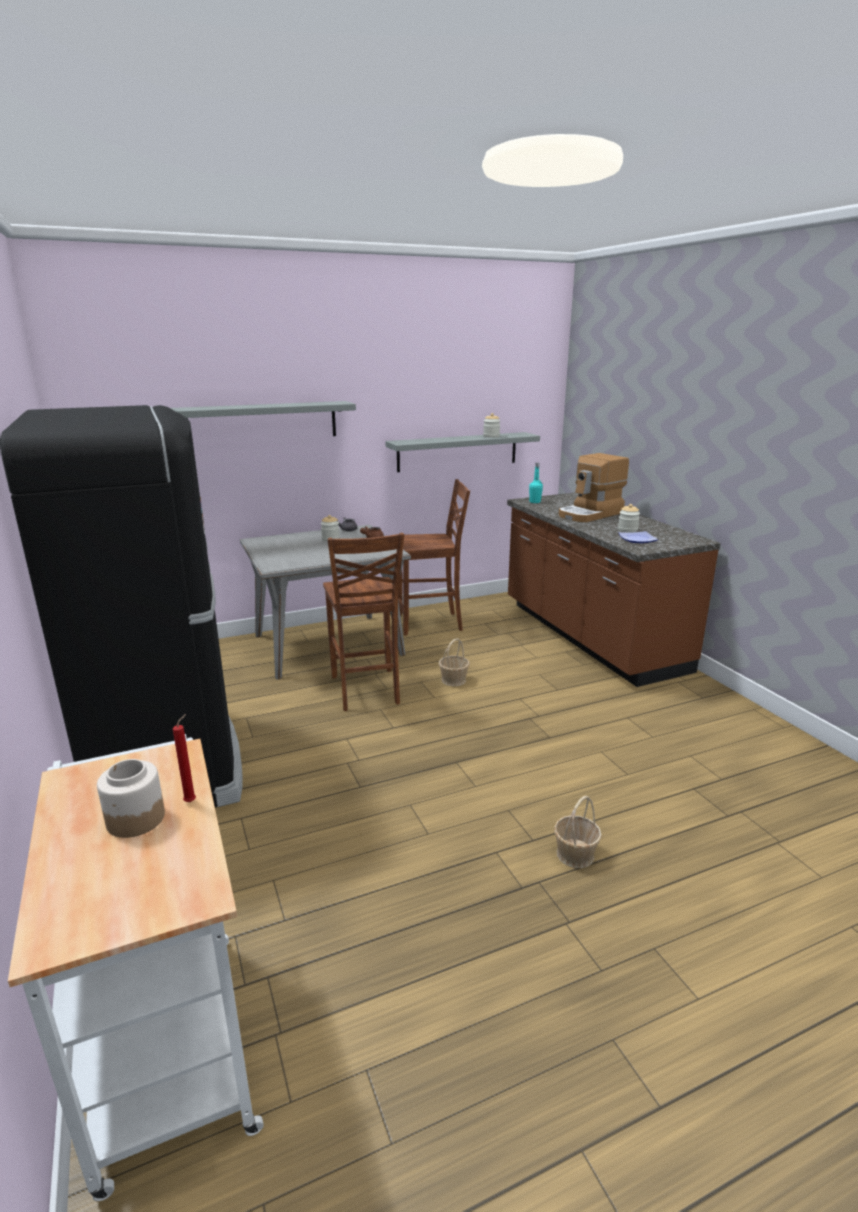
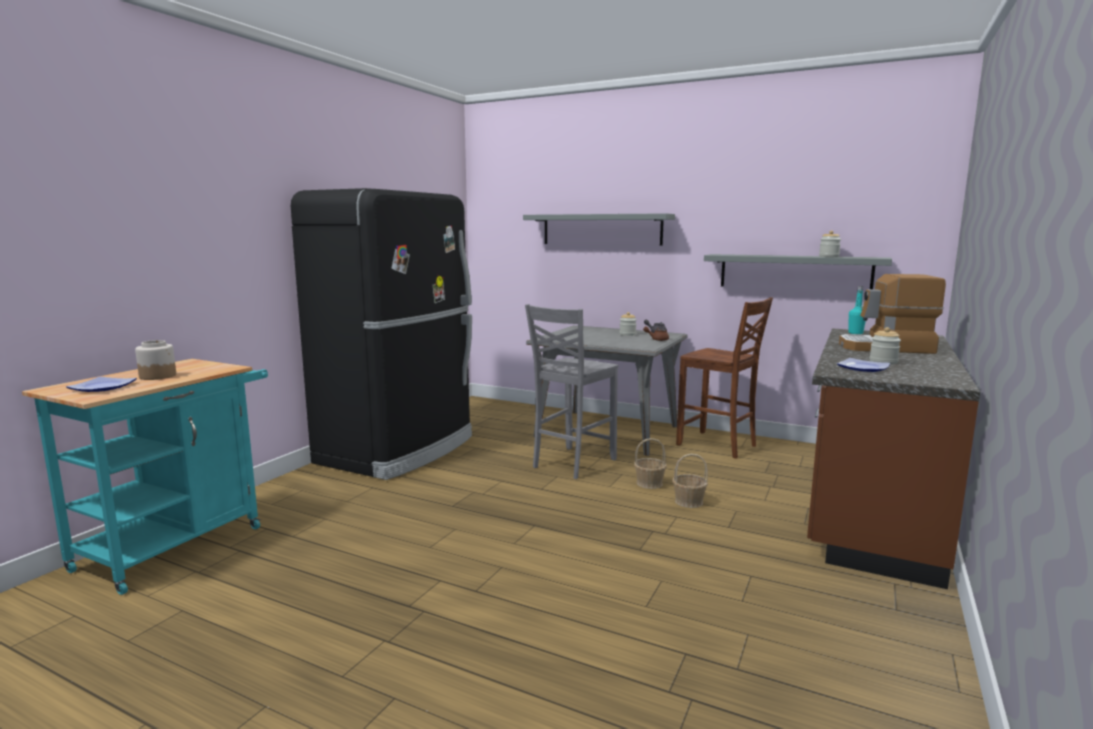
camera: 50 degrees right, 10 degrees down
(138, 879) = (104, 387): none -> plate
(169, 1035) = (179, 543): white cart -> turquoise cart
(192, 801) = (182, 379): red candle -> none
(366, 691) = (571, 463): brown chair -> grey chair
(574, 854) = (480, 616): basket -> basket (688, 501)

